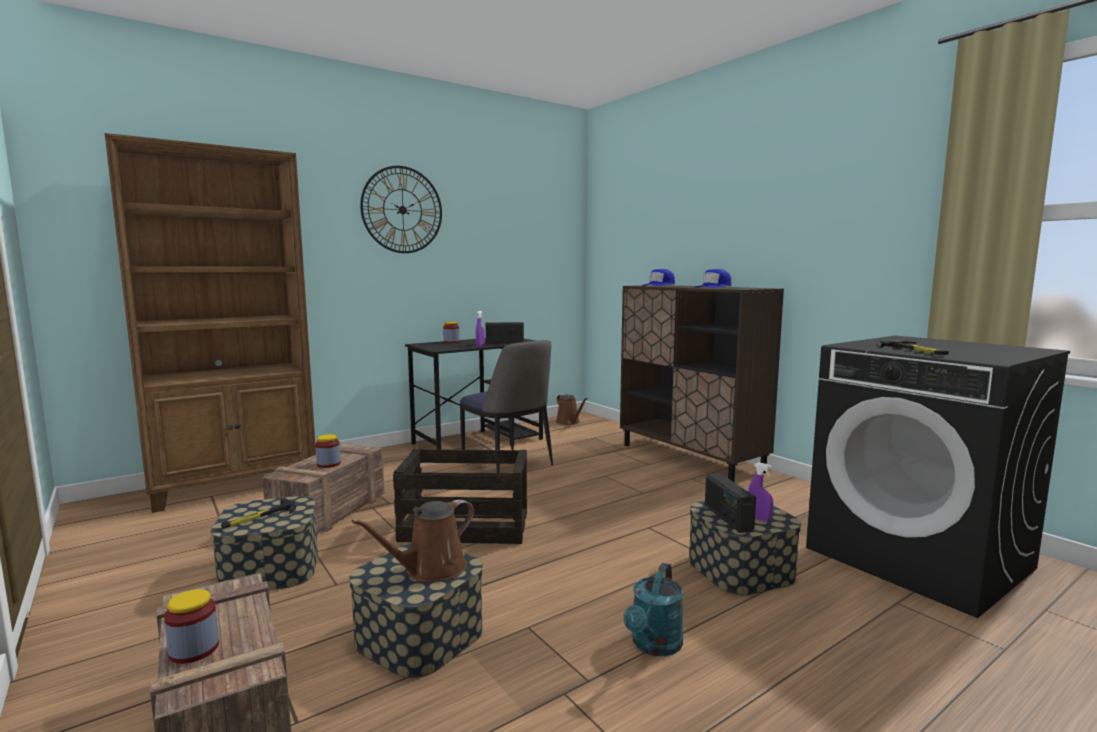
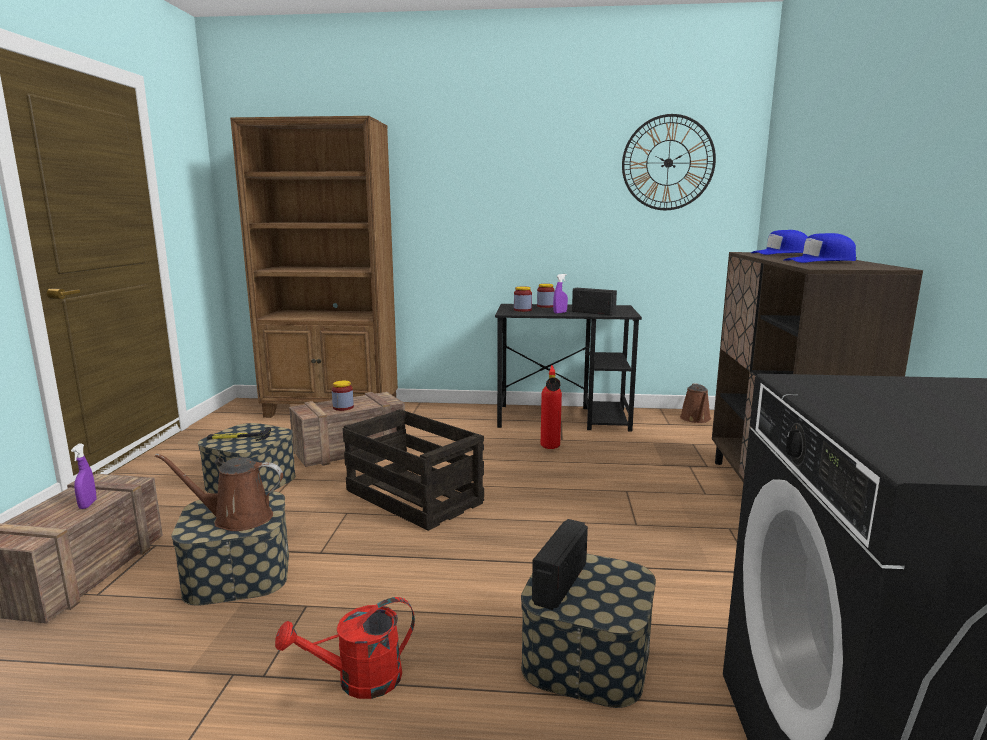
camera: 40 degrees right, 5 degrees up
(194, 650) = (40, 514): jar -> jar (522, 310)
(402, 210) = (506, 161): wall clock -> wall clock (668, 163)
(508, 464) = (550, 449): chair -> fire extinguisher
(654, 646) = (358, 681): turquoise watering can -> red watering can
(758, 519) = (593, 600): purple spray bottle -> purple spray bottle (88, 504)
(916, 351) = (865, 413): hammer -> none

